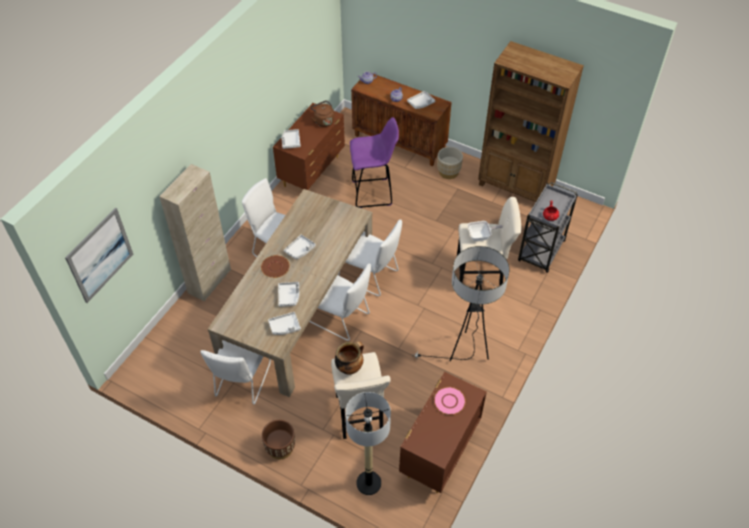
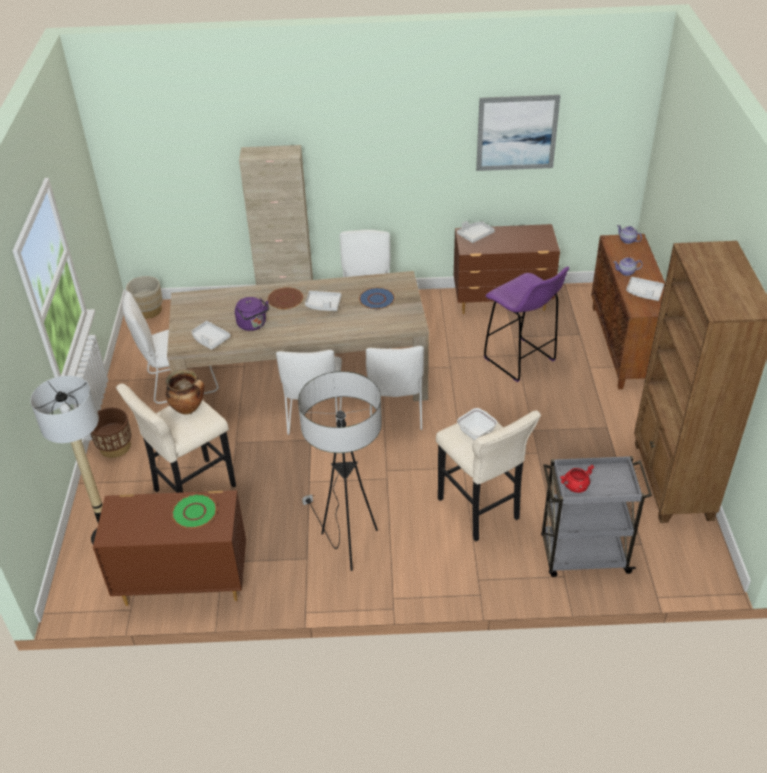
camera: 60 degrees right, 10 degrees down
(100, 255) = (145, 152): picture -> picture (517, 133)
(289, 296) = (253, 325): white tray -> purple kettle
(318, 220) = (377, 299): none -> blue plate
(323, 121) = (532, 242): brown kettle -> none
(448, 172) = (624, 407): beige planter -> beige planter (148, 311)
(449, 401) = (194, 512): pink plate -> green plate

